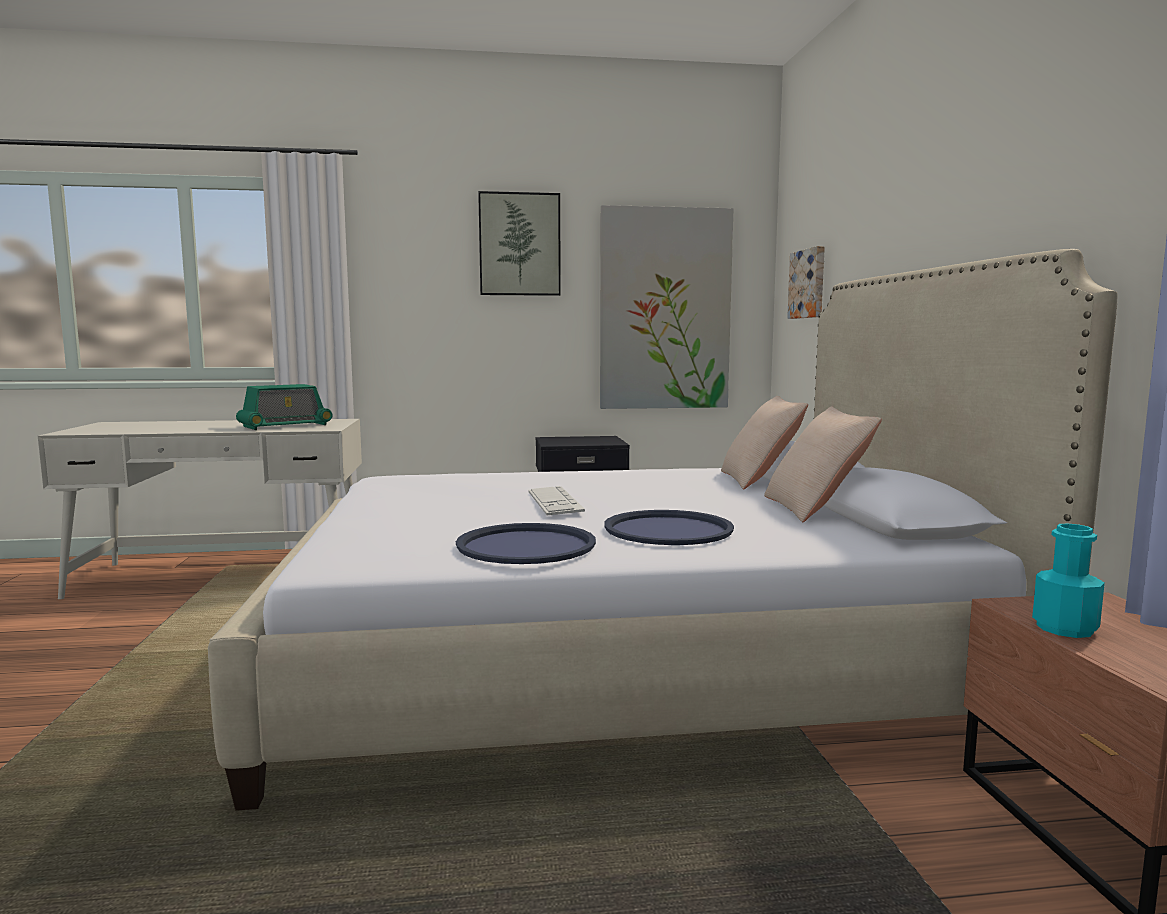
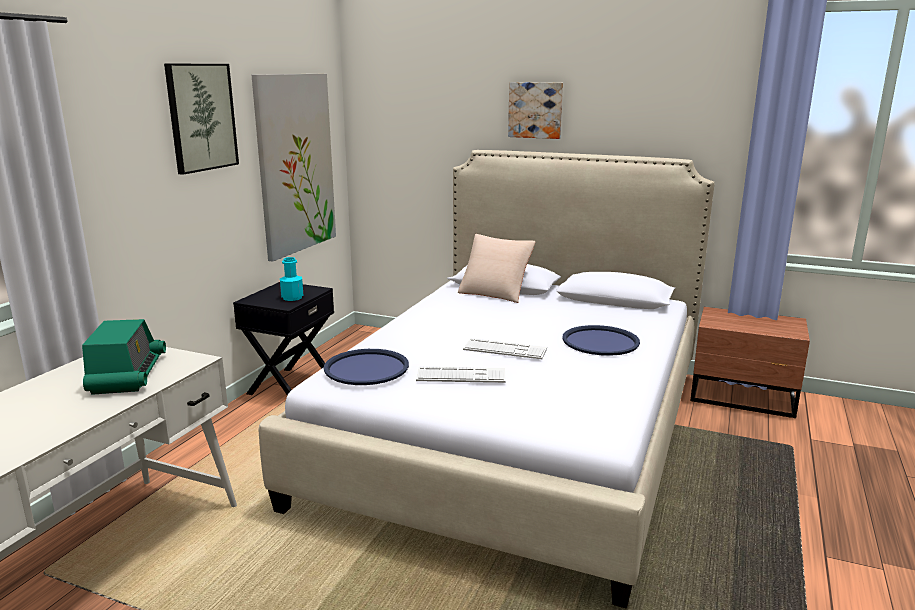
camera: 60 degrees left, 10 degrees up
(446, 499) = (461, 376): none -> keyboard
(526, 546) = (608, 379): blue tray -> blue tray (366, 368)
(809, 284) = (407, 140): picture -> picture (535, 110)
(815, 508) = (580, 303): beige pillow -> none
(1064, 628) = (741, 327): turquoise bottle -> turquoise bottle (292, 298)

